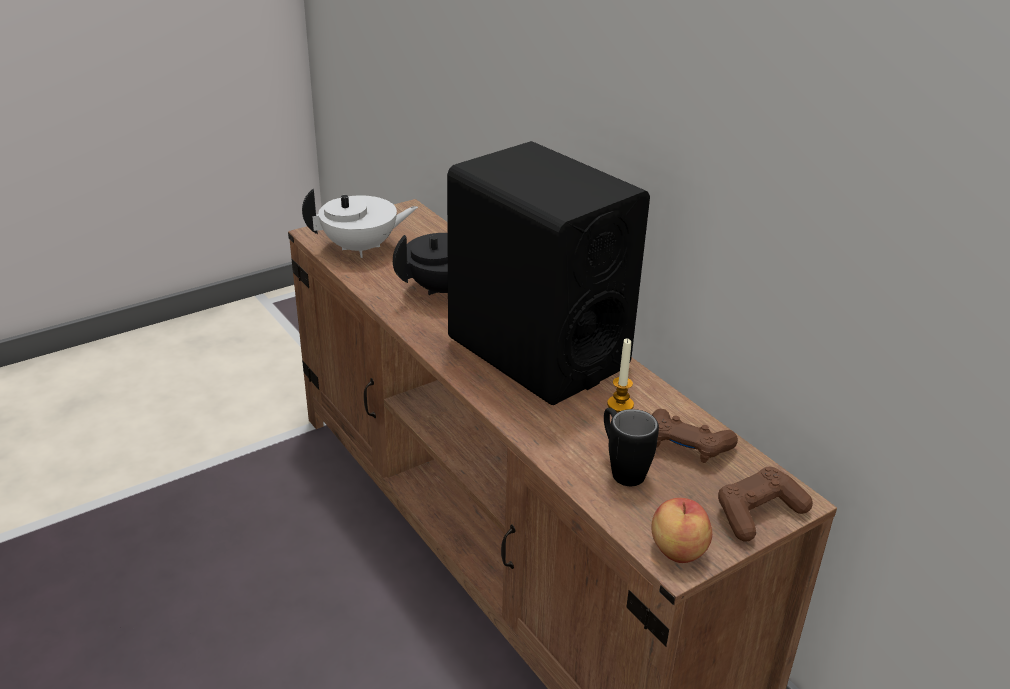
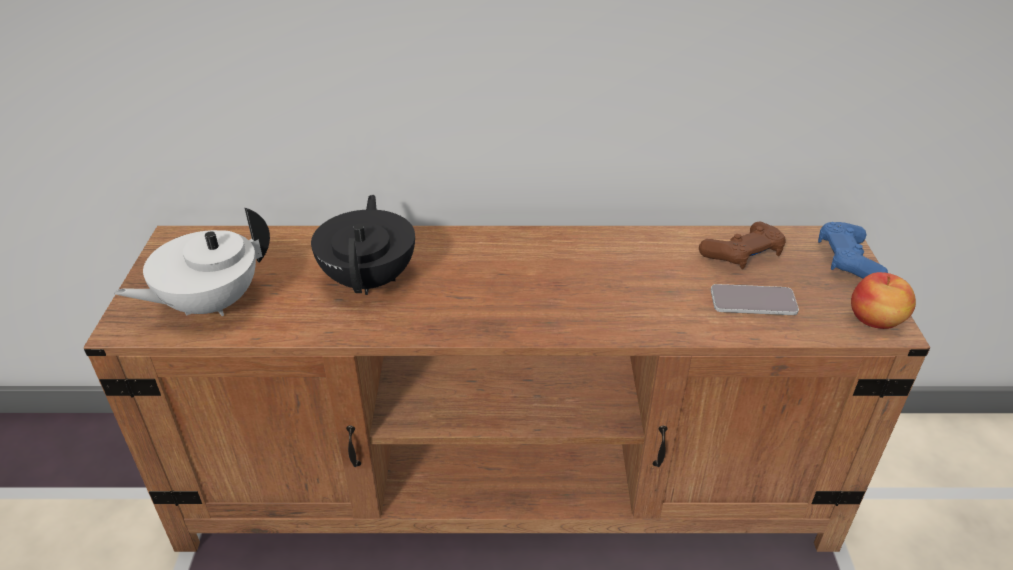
camera: 55 degrees left, 5 degrees up
(361, 248) = (210, 304): white teapot -> white teapot turned 150 degrees counterclockwise
(537, 352) = (540, 271): black speaker -> none
(620, 404) = (661, 262): candle -> none
(621, 469) = (753, 301): black mug -> phone
(758, 513) = (847, 261): brown game controller -> blue game controller

